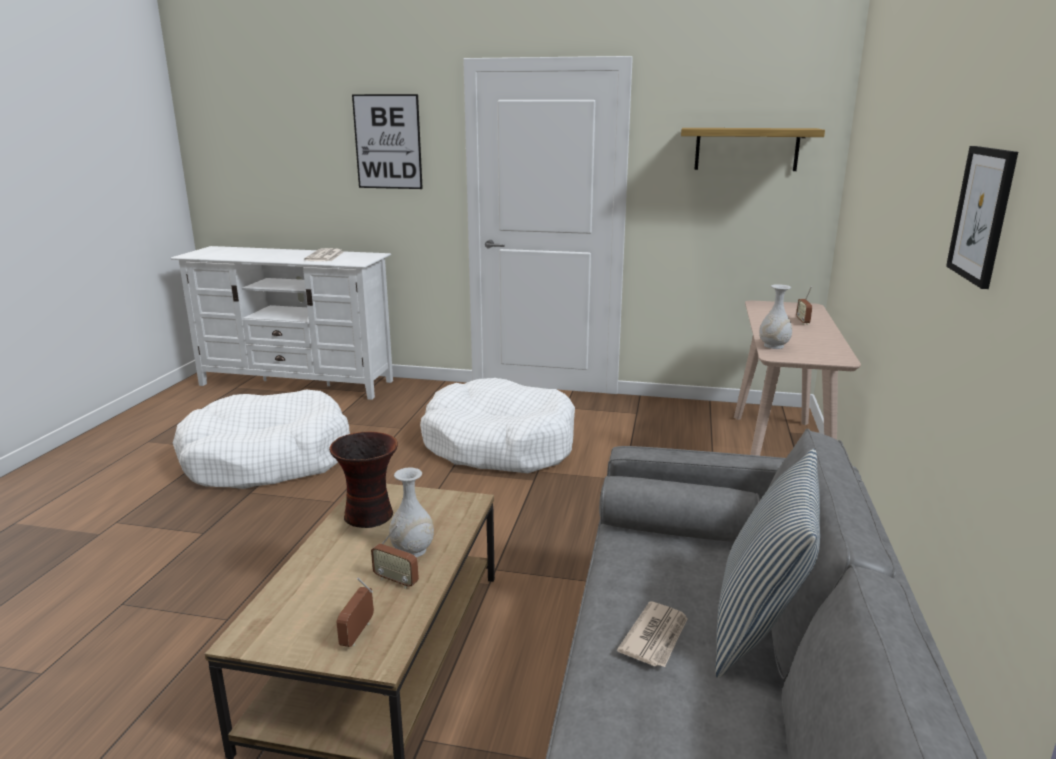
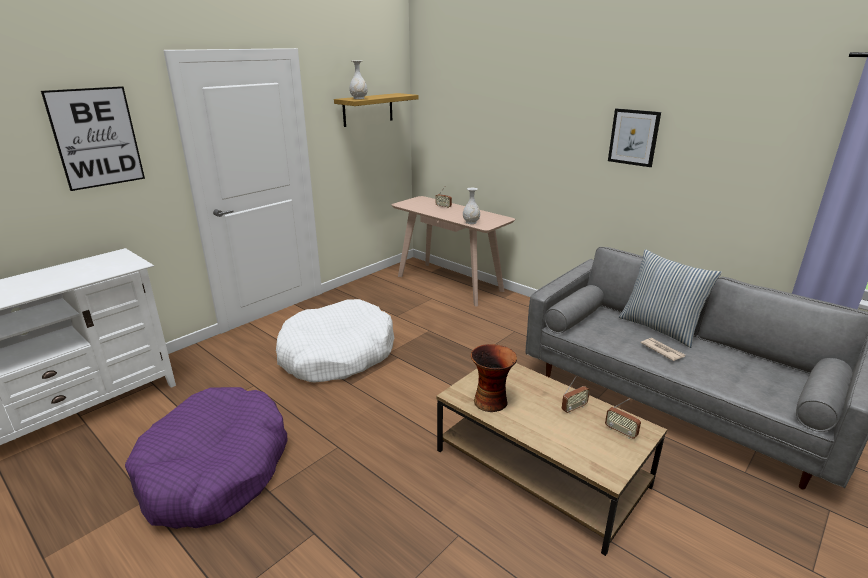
camera: 60 degrees left, 5 degrees up
(267, 459) = (215, 470): white dog bed -> purple dog bed
(325, 256) = (73, 272): newspaper -> none
(413, 550) = (544, 395): white vase -> white vase (359, 98)

